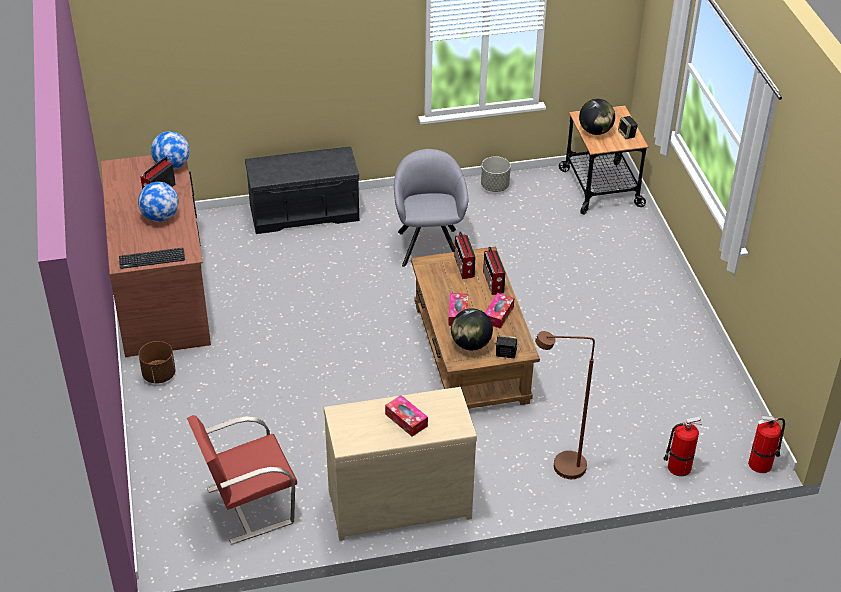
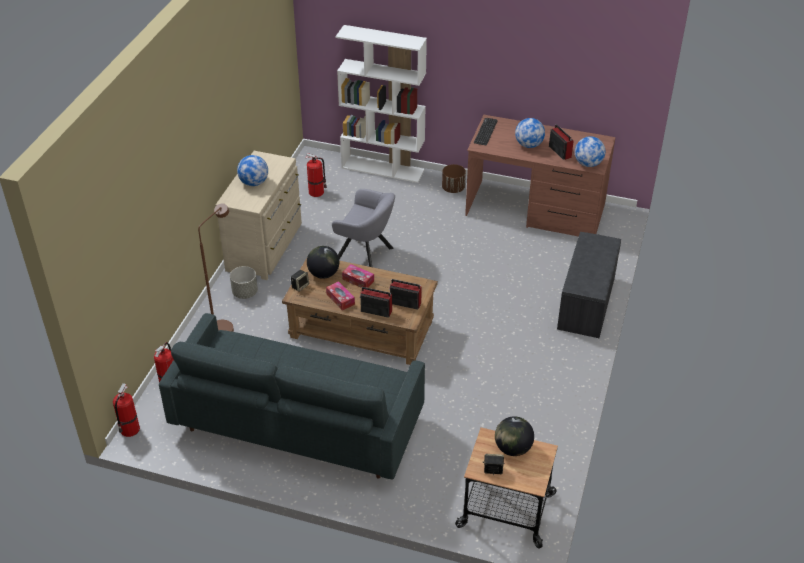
camera: 120 degrees right, 0 degrees up
(151, 460) = (383, 169): none -> white bookcase
(248, 506) = (317, 192): red chair -> fire extinguisher
(406, 420) = (254, 183): tissue box -> globe
(429, 244) = (500, 357): grey armchair -> grey armchair (366, 257)
(494, 186) = (554, 433): grey planter -> grey planter (245, 292)
(635, 343) = (297, 425): none -> grey sofa

